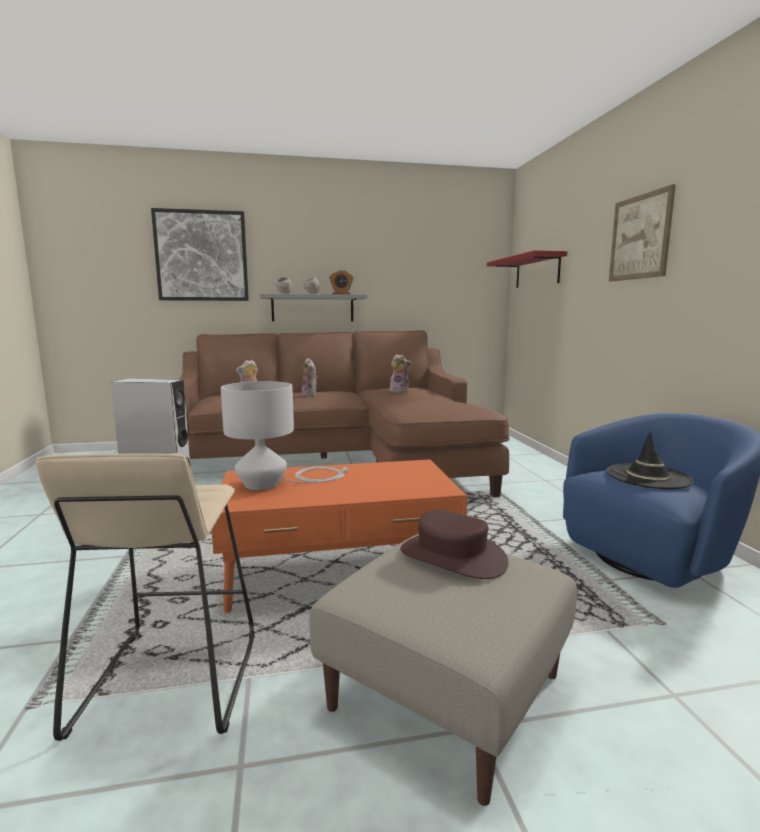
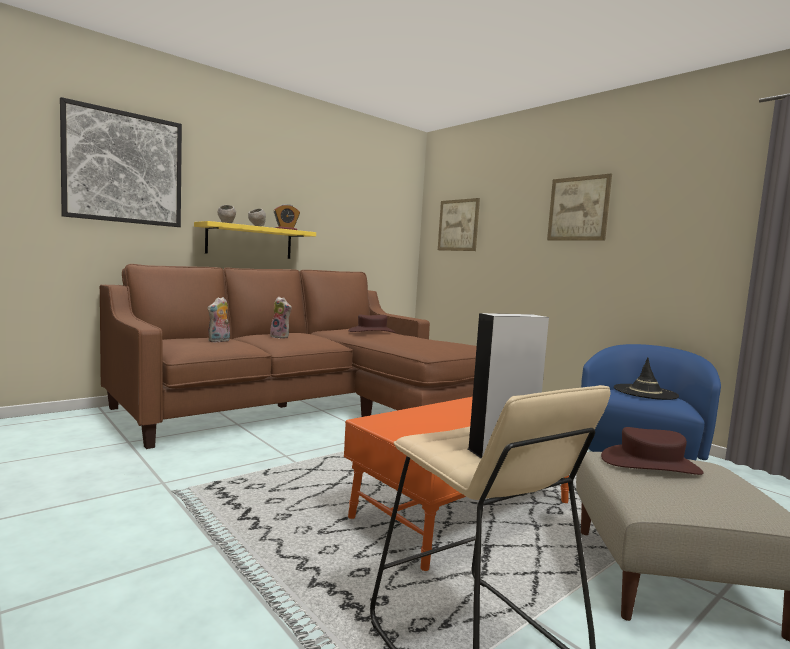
camera: 30 degrees left, 5 degrees down
(285, 481) = (427, 422): grey table lamp -> none
(312, 308) = (250, 242): grey shelf -> yellow shelf
(400, 391) = (372, 332): plush toy -> brown hat
(537, 271) = (458, 225): red shelf -> picture

